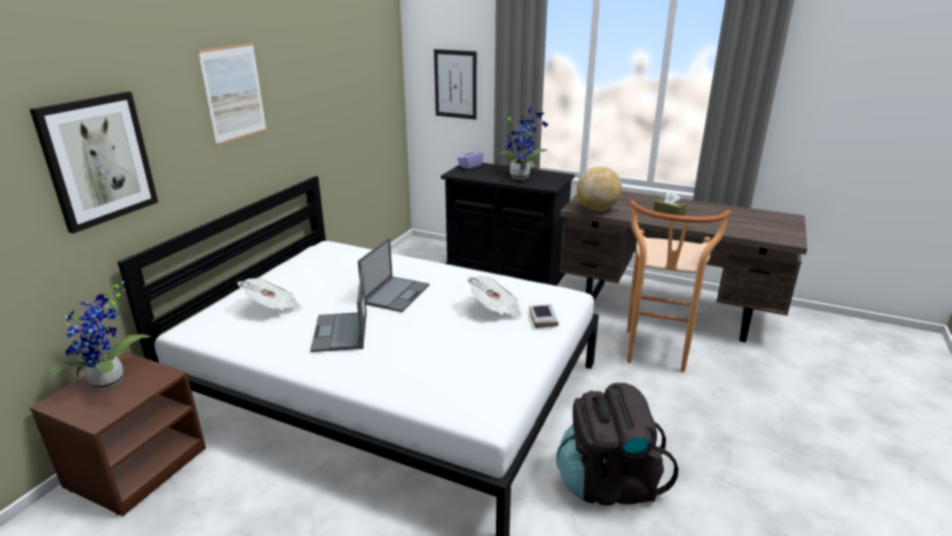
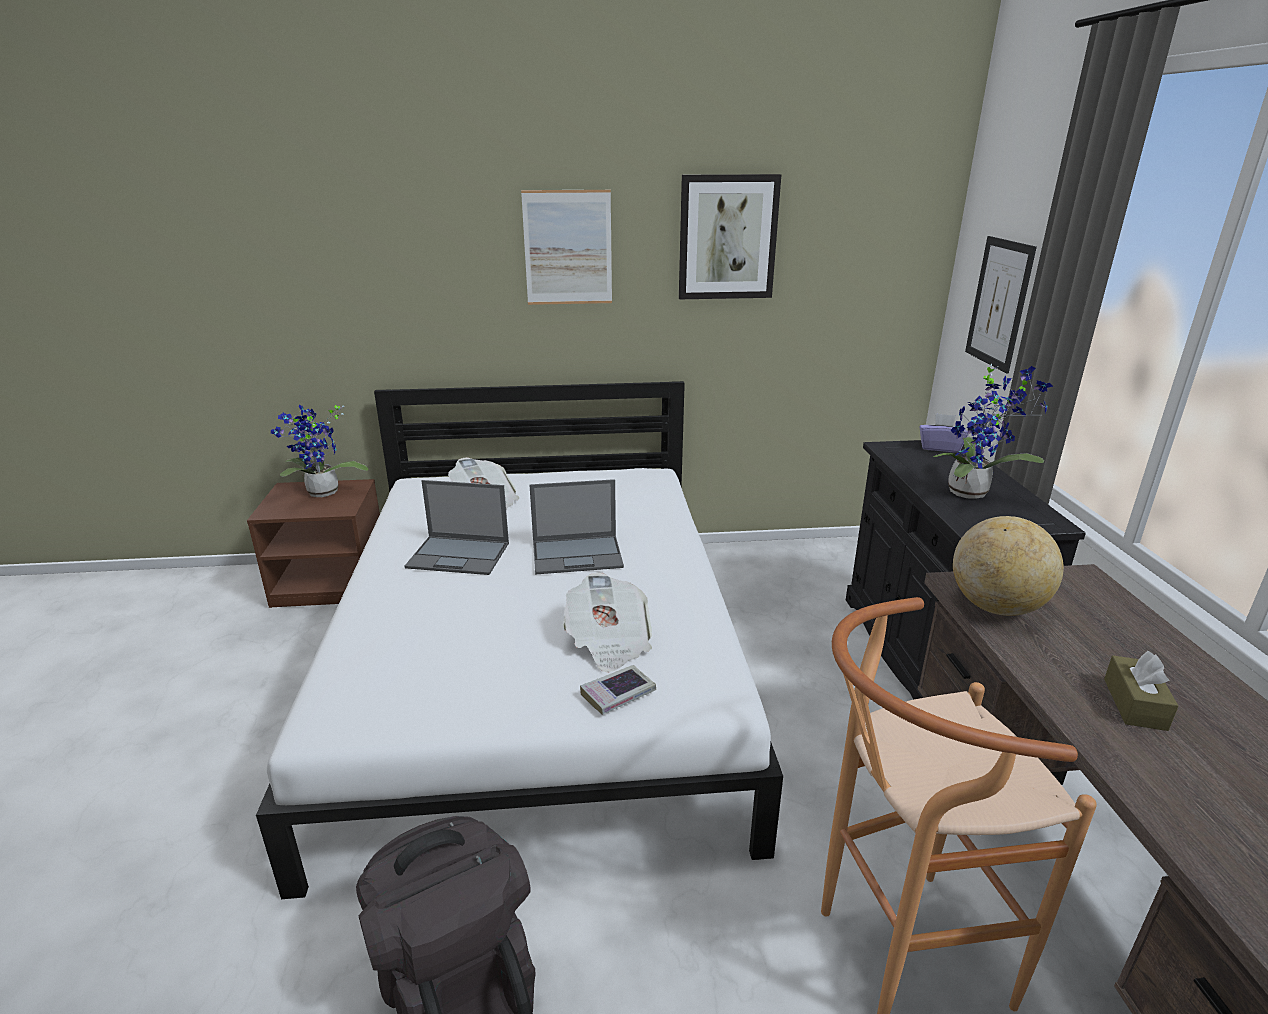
camera: 60 degrees right, 0 degrees up
(98, 160) = (377, 287): picture -> picture (727, 237)
(340, 332) = (460, 555): laptop -> laptop turned 135 degrees counterclockwise

